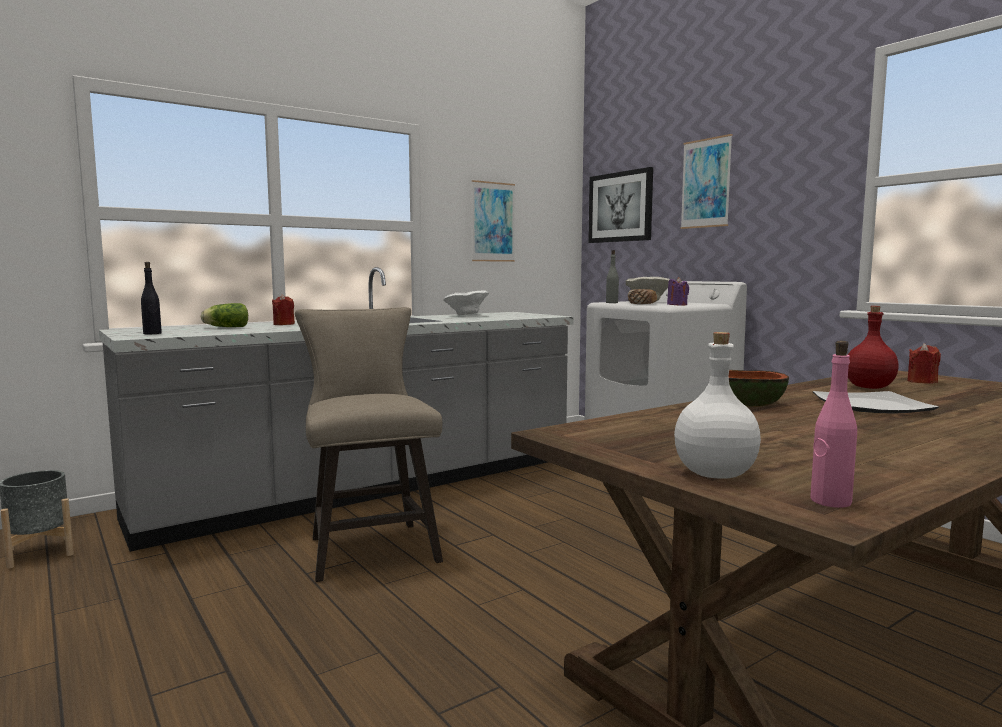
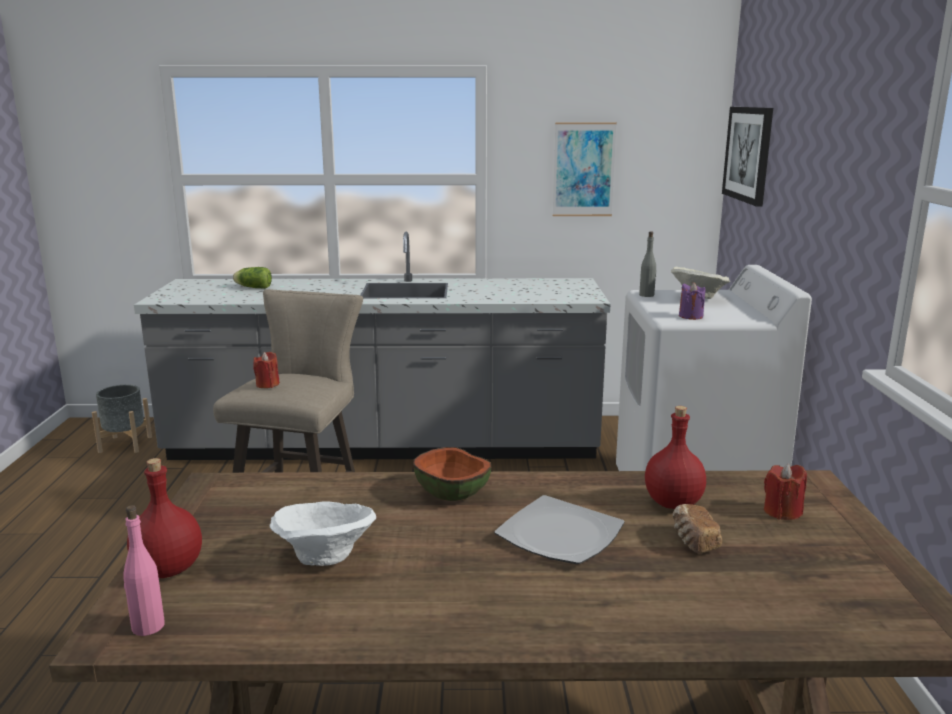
camera: 35 degrees right, 10 degrees up
(152, 333) = (181, 294): black bottle -> none
(284, 324) = (305, 286): red candle -> red candle (267, 384)
(466, 315) = (511, 284): white bowl -> white bowl (324, 557)
(641, 304) = (663, 305): bread -> bread (693, 541)
(706, 183) = (804, 144): picture -> none
(714, 475) = (167, 569): white bottle -> red bottle

